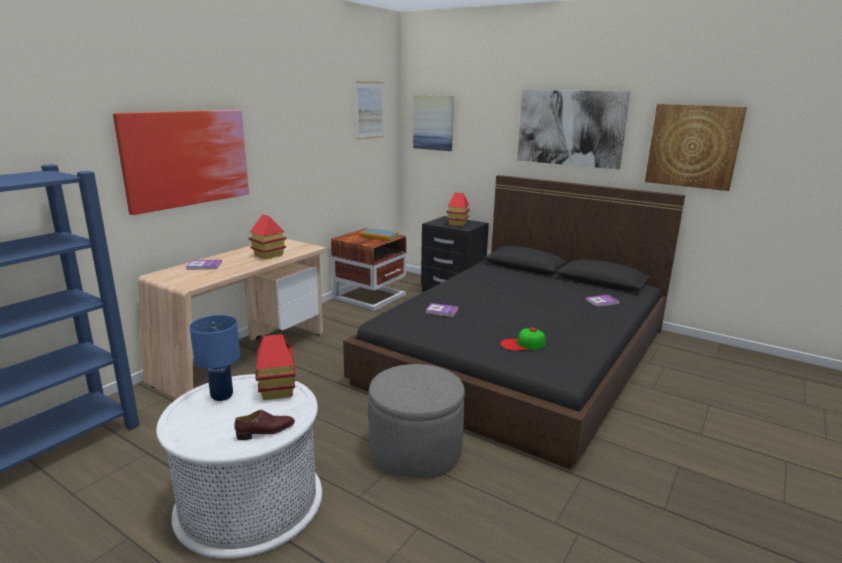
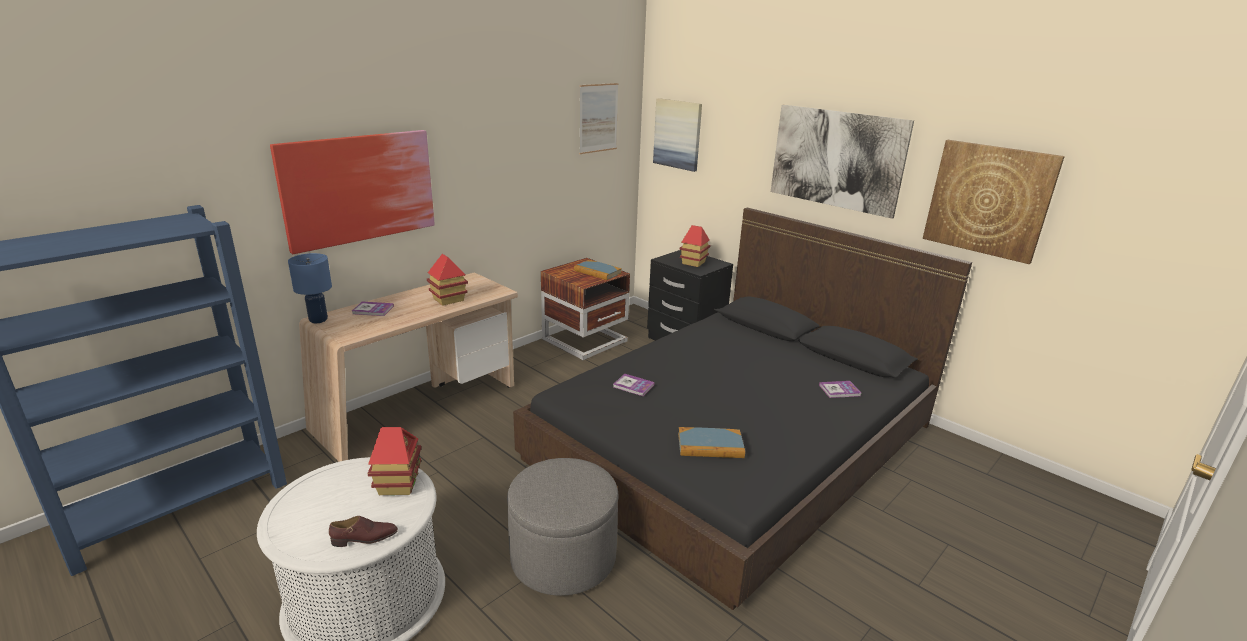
camera: 10 degrees right, 5 degrees up
(223, 396) = (341, 483): blue table lamp -> blue table lamp (319, 320)
(522, 344) = (710, 446): cap -> book

